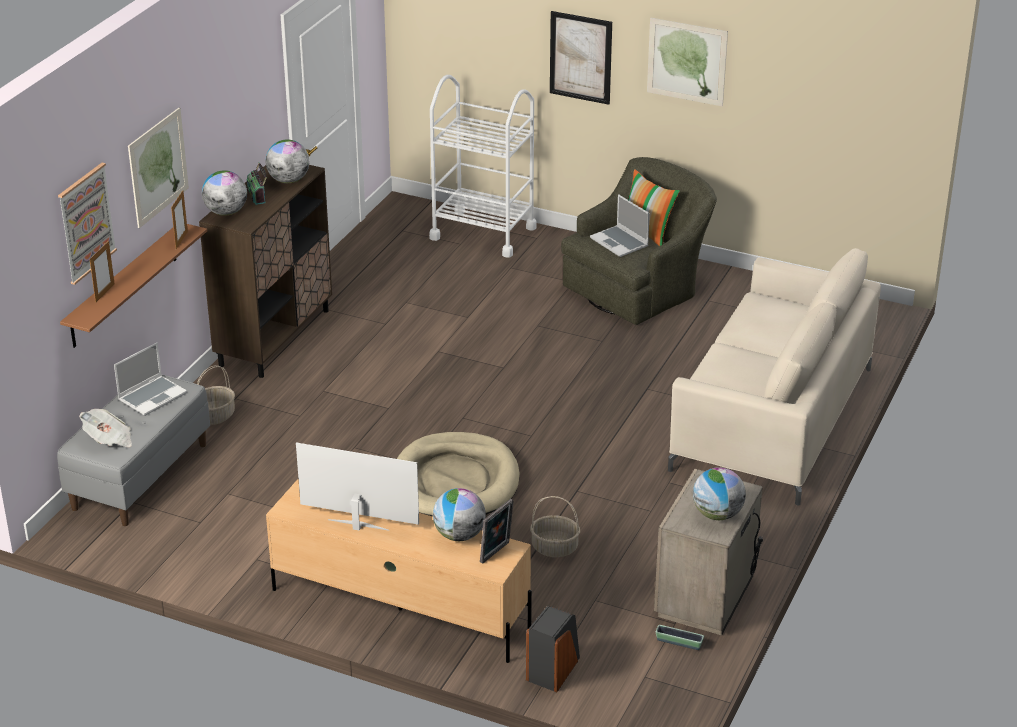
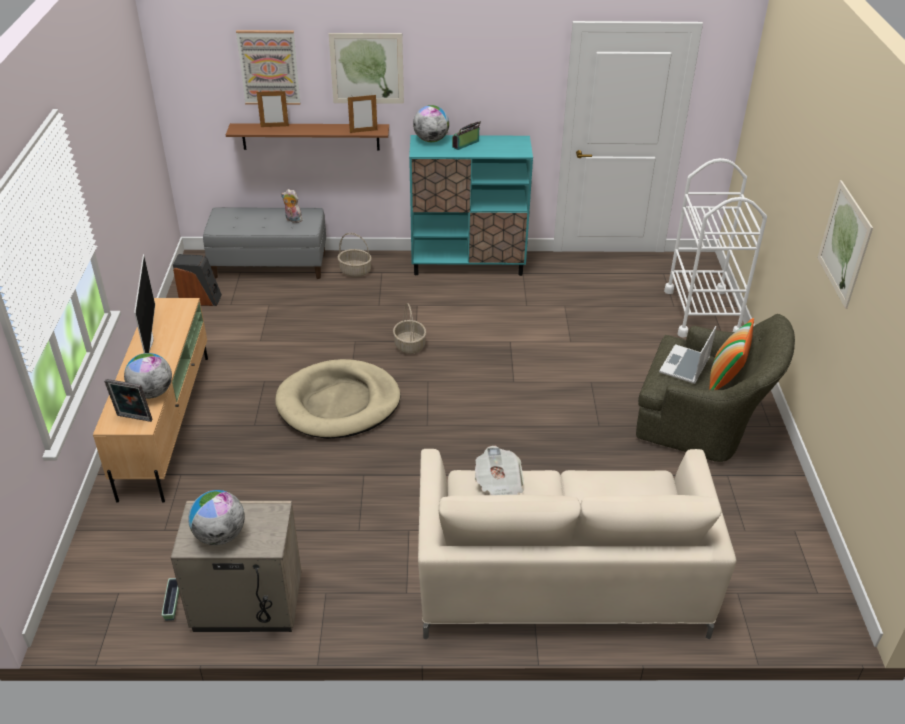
camera: 65 degrees right, 5 degrees up
(109, 440) = (233, 220): newspaper -> newspaper (498, 485)
(152, 396) = (292, 220): laptop -> plush toy
(275, 337) = (468, 264): brown cabinet -> turquoise cabinet
(288, 180) = (499, 149): globe -> none
(553, 670) = (113, 531): speaker -> speaker (200, 299)
(554, 548) = (276, 484): basket -> basket (409, 345)
(580, 57) = (802, 196): picture -> none

